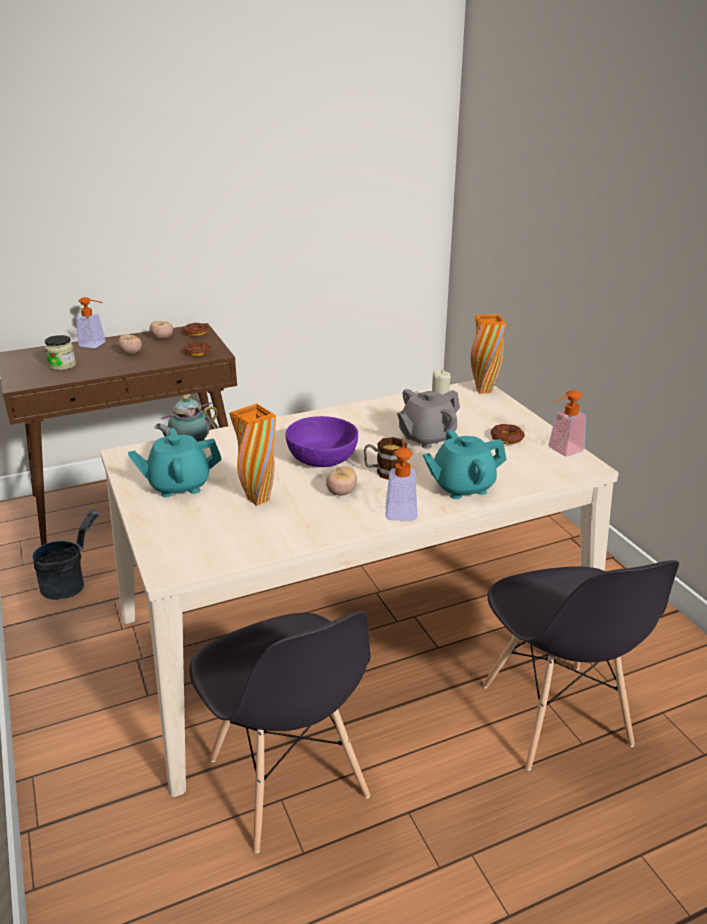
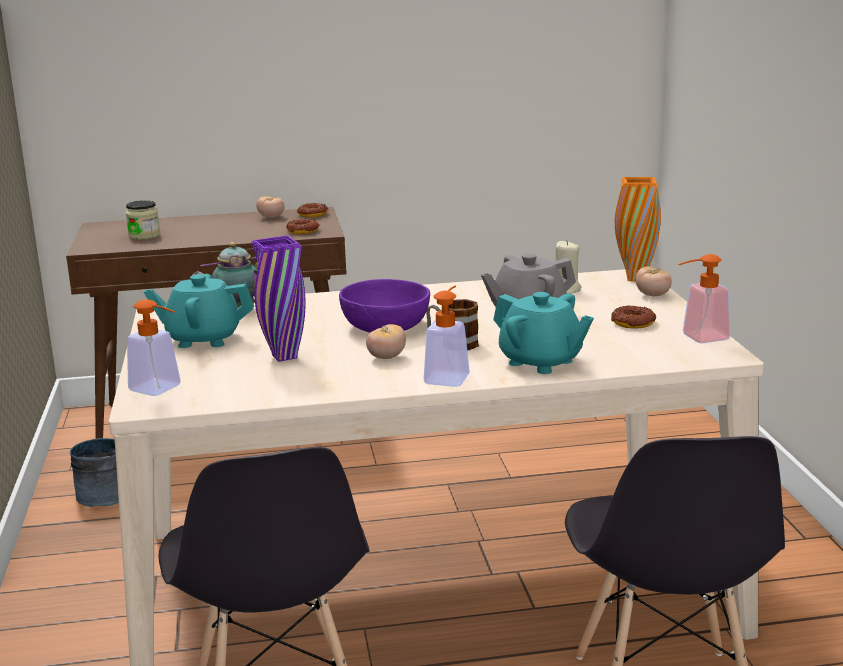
camera: 15 degrees right, 10 degrees down
(96, 345) = (193, 220): soap dispenser -> soap dispenser (161, 390)
(131, 353) = (227, 228): tomato -> tomato (652, 295)
(258, 499) = (284, 357): orange vase -> purple vase
(462, 487) = (541, 362): turquoise teapot -> turquoise teapot turned 135 degrees counterclockwise

